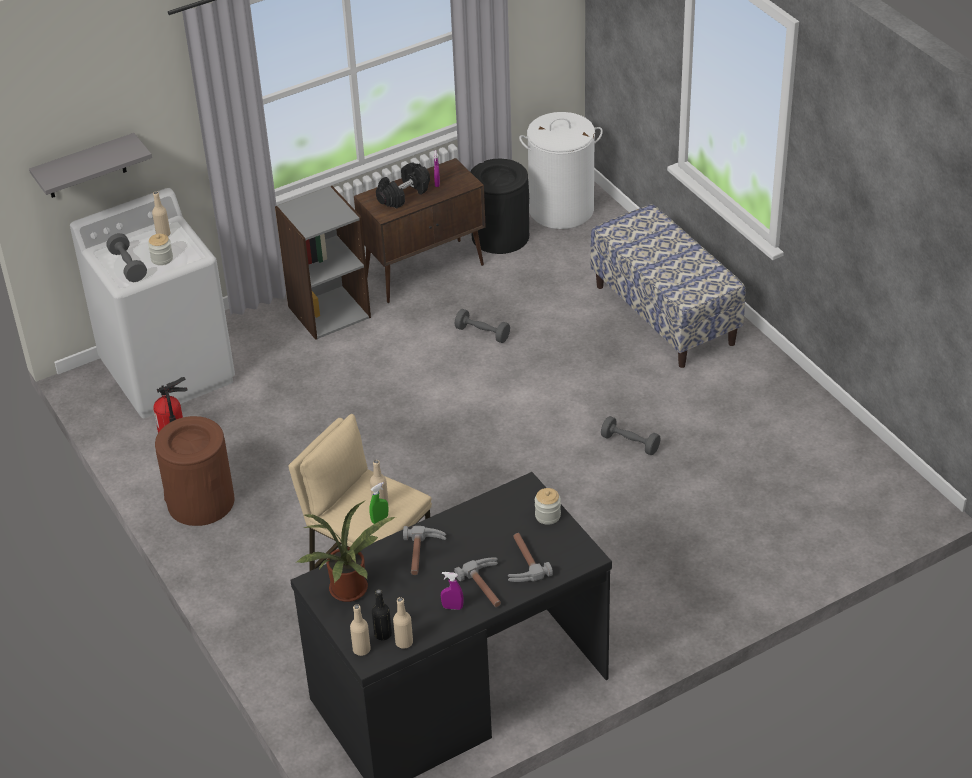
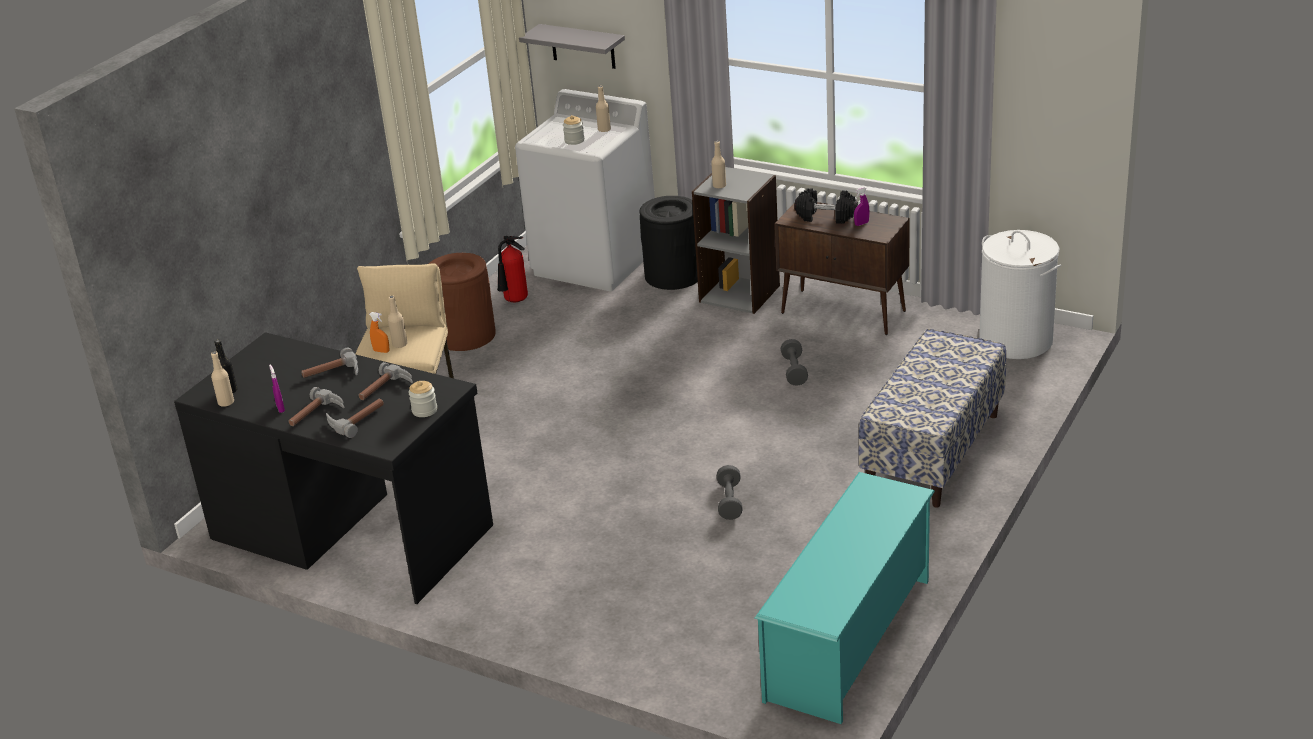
camera: 60 degrees right, 10 degrees down
(128, 266) = (552, 133): grey dumbbell -> none
(349, 592) = (266, 360): potted plant -> none
(361, 649) = (206, 388): beige bottle -> beige bottle (719, 186)
(380, 519) = (381, 351): green spray bottle -> orange spray bottle
(487, 529) = (385, 389): none -> hammer
(500, 236) = (937, 327): black trash can -> black trash can (673, 275)
(850, 454) = (849, 639): none -> turquoise shoe rack

